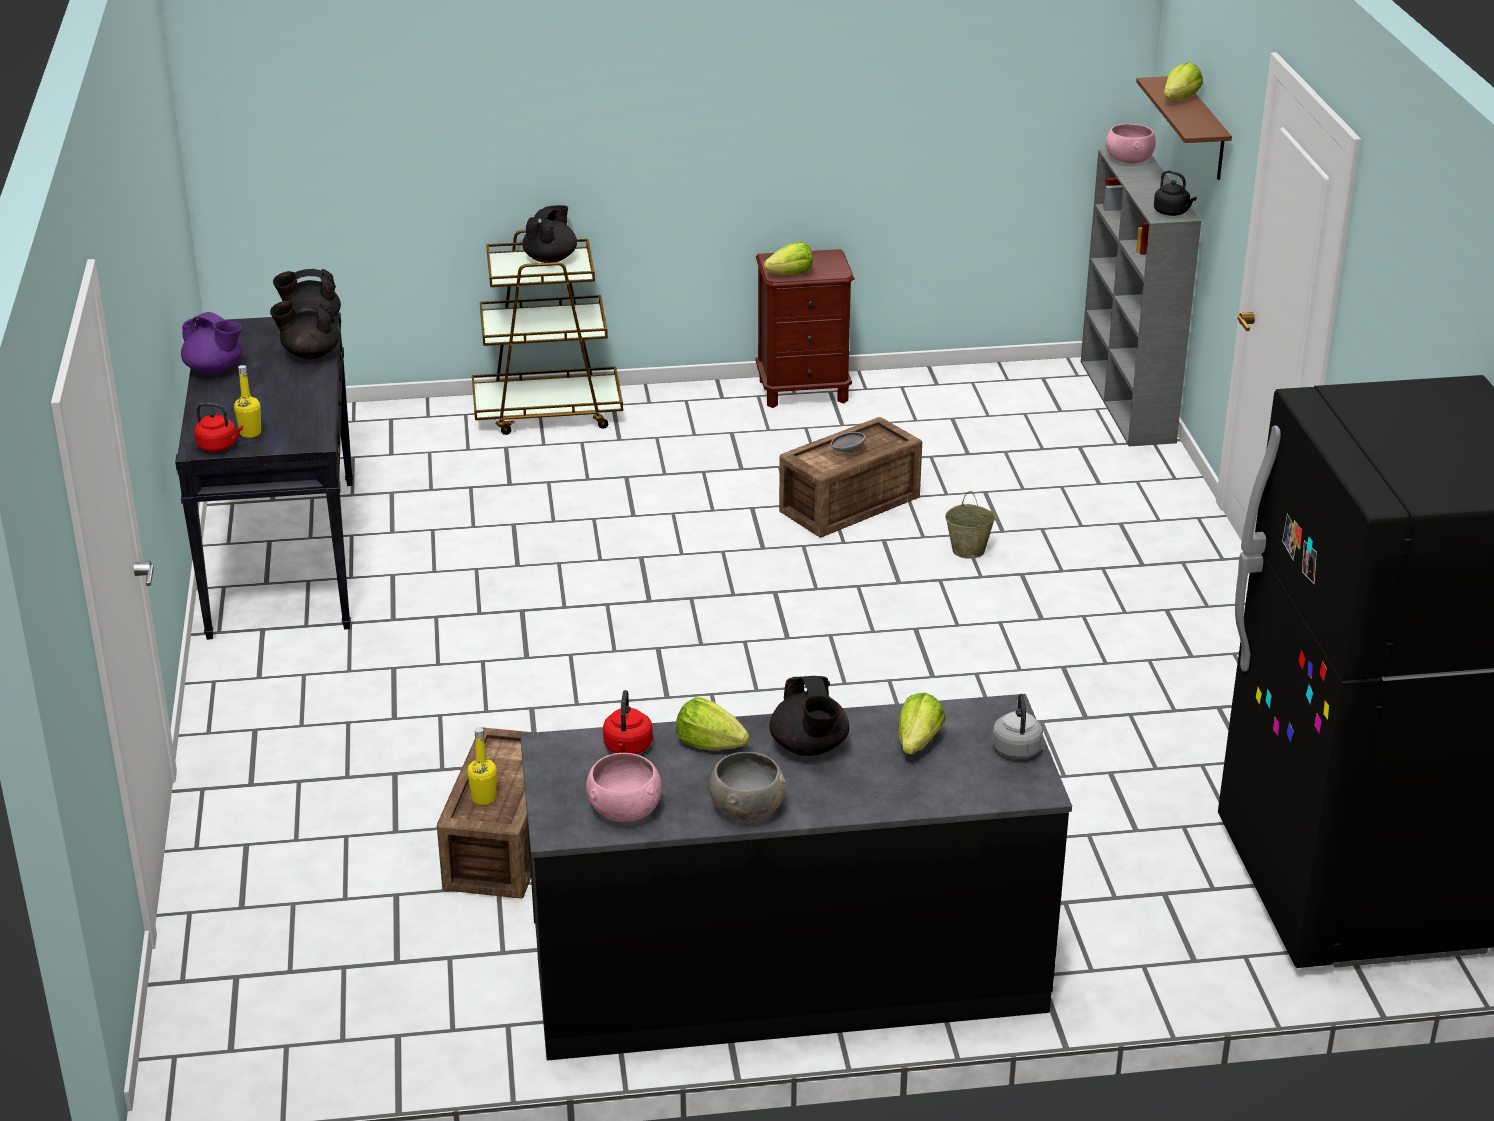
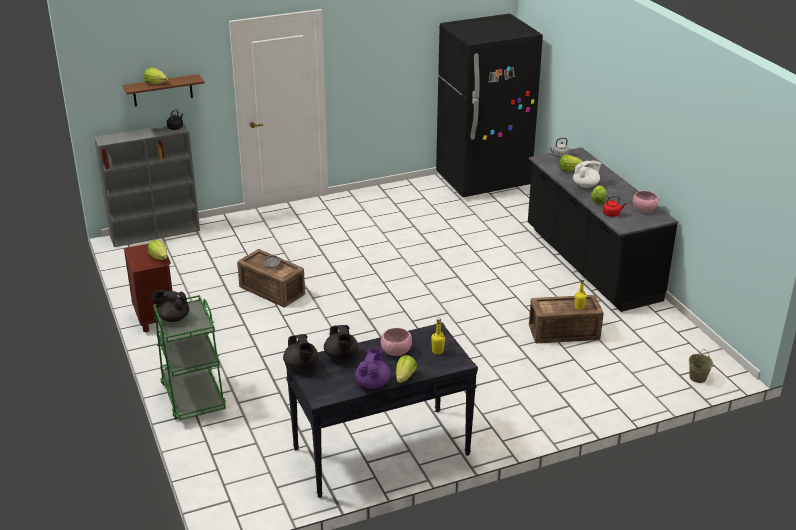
camera: 105 degrees left, 0 degrees up
(205, 396) = (405, 377): none -> lettuce
(219, 446) = (456, 357): red kettle -> none
(548, 412) = (193, 396): brown cart -> green cart
(747, 808) = (625, 191): grey bowl -> none
(809, 747) = (586, 185): black teapot -> white teapot
(969, 550) = (303, 258): beige bucket -> beige bucket (697, 377)
(1128, 160) = (112, 139): pink bowl -> pink bowl (396, 351)

